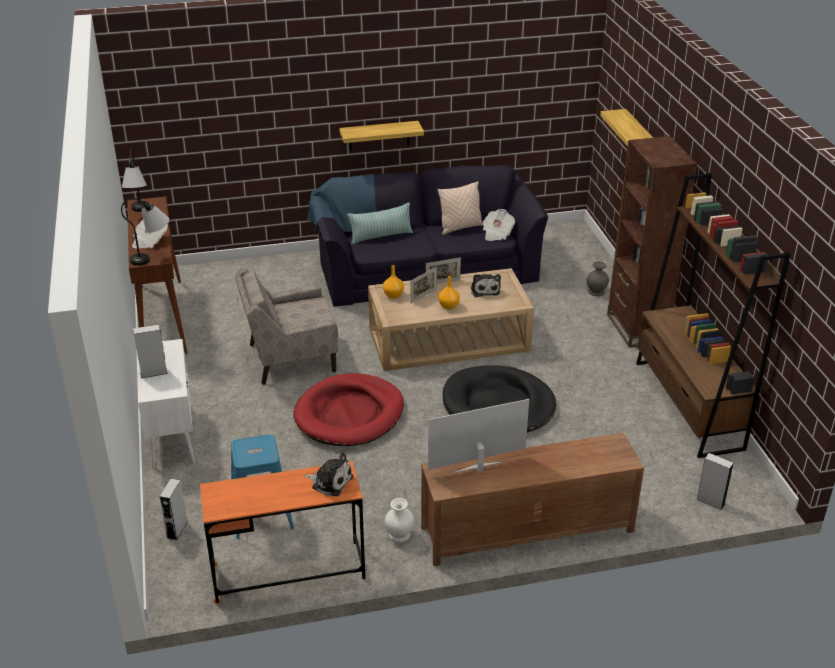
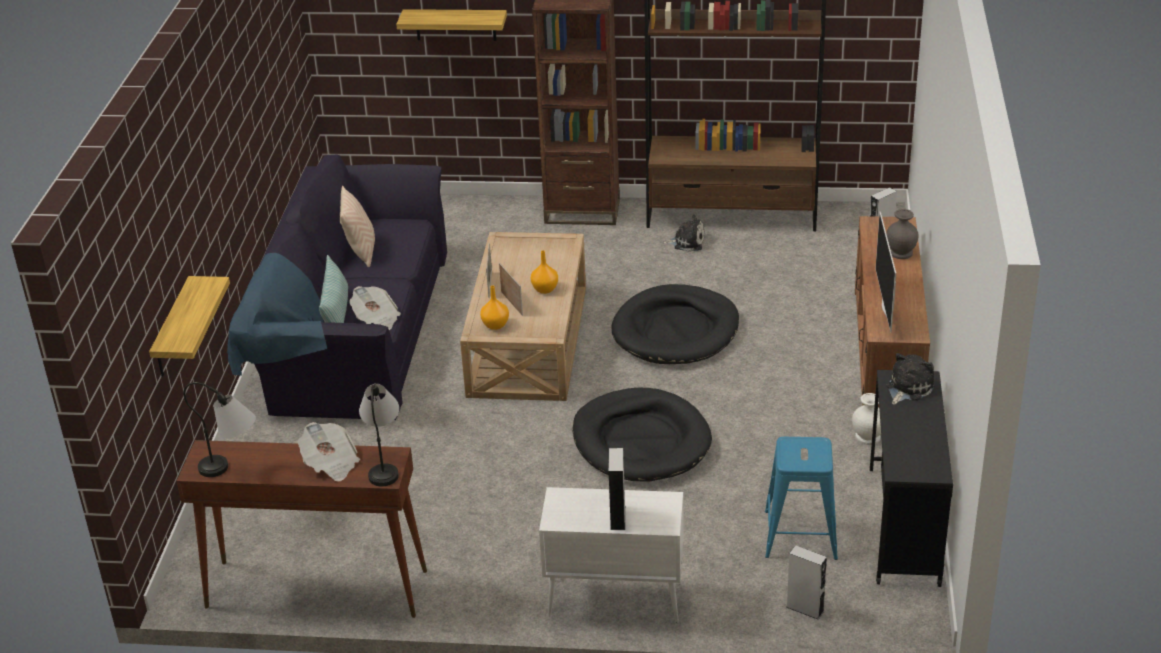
camera: 70 degrees left, 0 degrees up
(288, 572) = (904, 525): orange desk -> black desk
(290, 358) = (494, 474): beige armchair -> none
(349, 414) = (641, 441): red dog bed -> black dog bed
(379, 135) = (233, 206): shelf -> shelf (172, 329)
(484, 290) = (525, 258): plush toy -> plush toy (687, 242)
(497, 233) = (399, 227): newspaper -> newspaper (376, 319)
(596, 291) = (494, 219): grey vase -> grey vase (900, 252)

